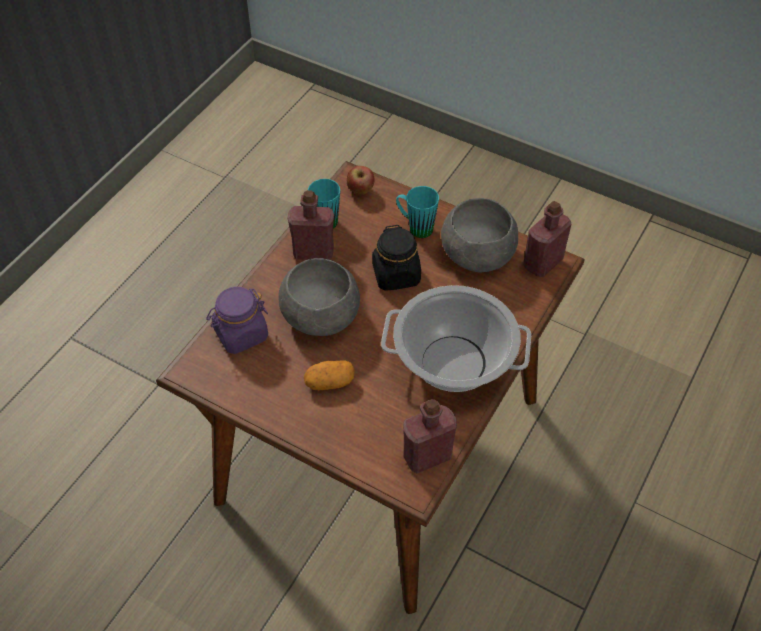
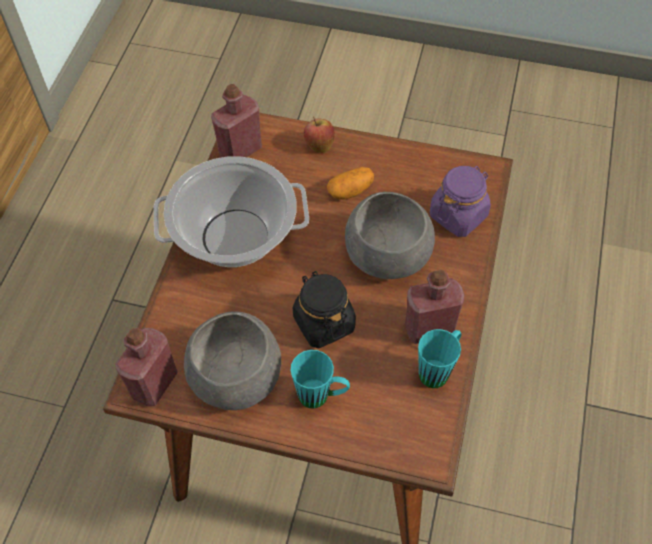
camera: 165 degrees right, 5 degrees up
(360, 191) = (410, 437): apple -> apple (319, 145)

